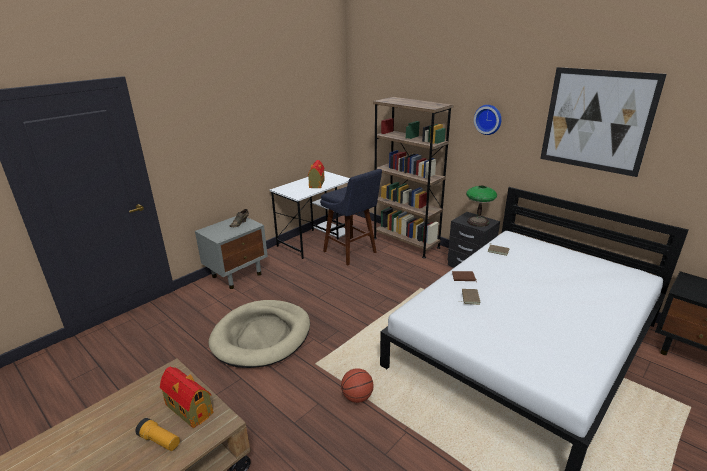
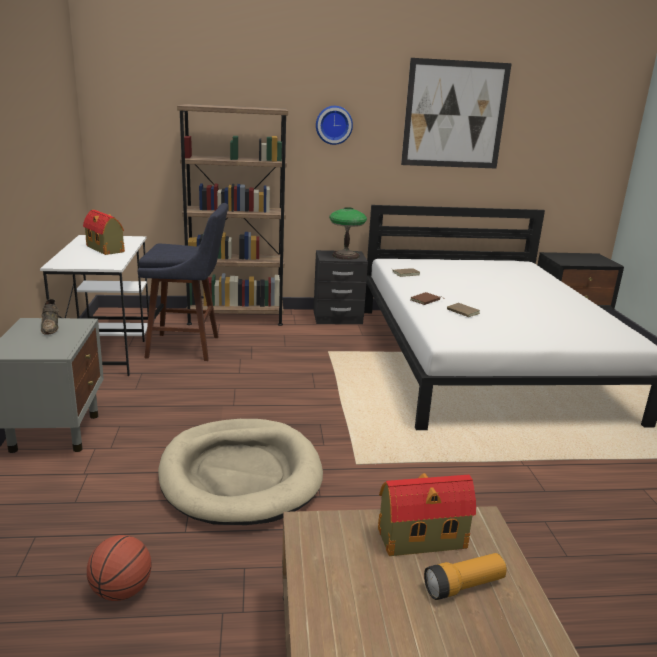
camera: 50 degrees left, 5 degrees down
(357, 397) = (446, 466): basketball -> basketball (121, 591)

